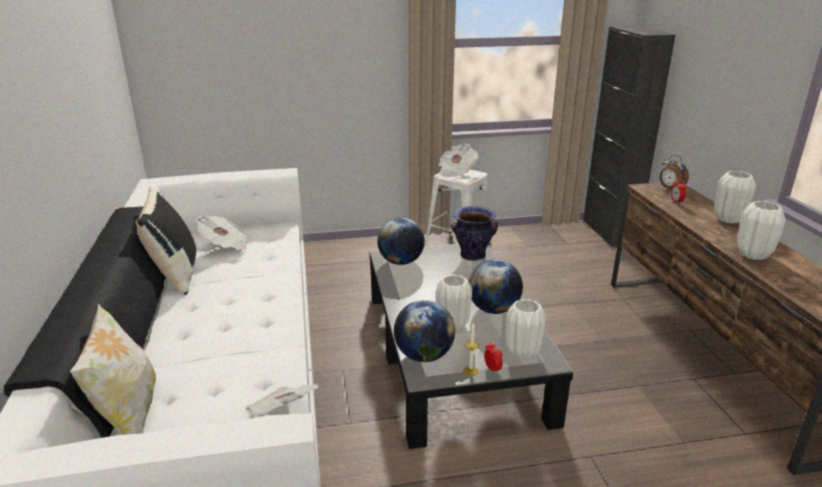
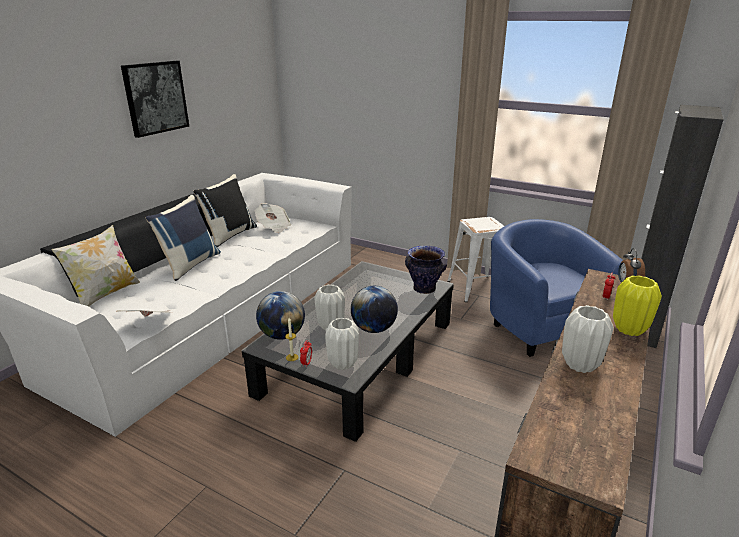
camera: 40 degrees right, 0 degrees up
(46, 86) = (155, 98): none -> picture
(192, 327) = (190, 264): none -> blue pillow
(401, 262) = (368, 275): globe -> none
(455, 172) = (483, 221): newspaper -> none
(547, 259) = (539, 325): none -> blue armchair
(728, 219) = (629, 330): white vase -> yellow vase

